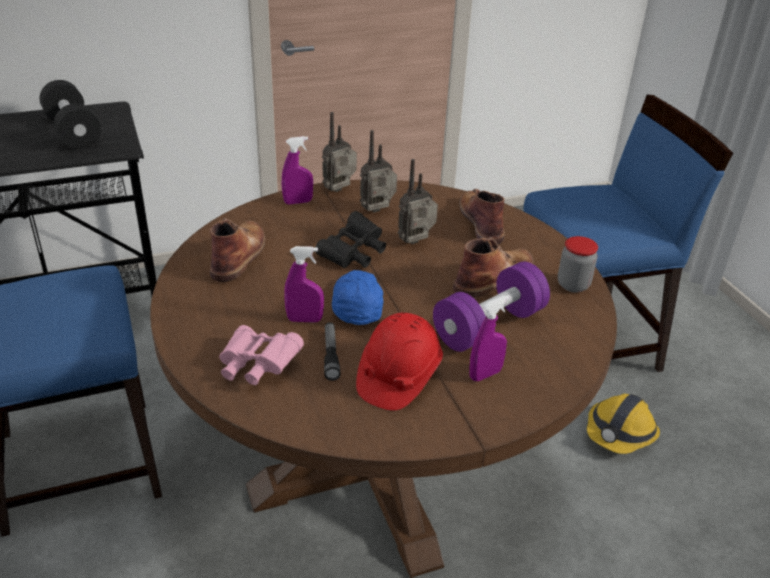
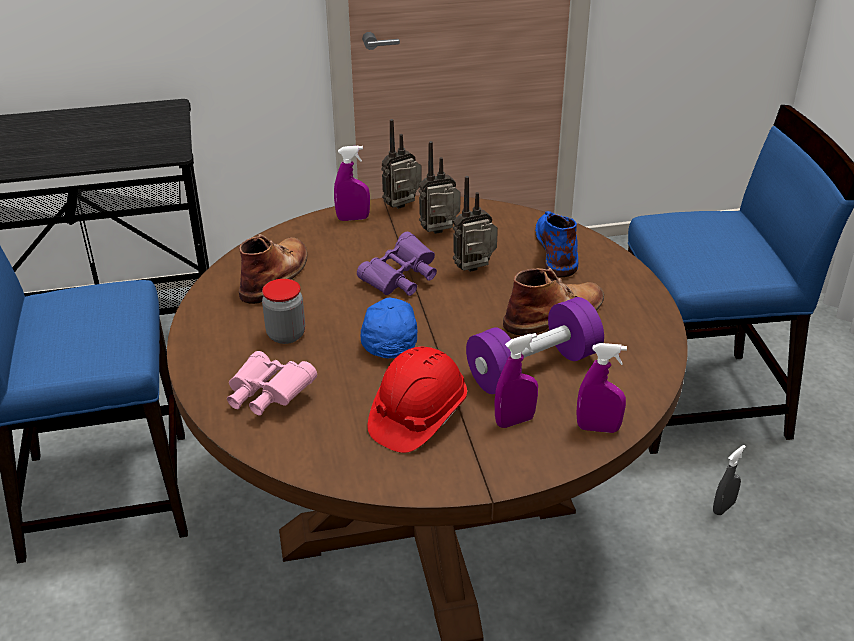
camera: 10 degrees right, 0 degrees up
(73, 132) = (124, 132): black dumbbell -> none
(304, 320) = (330, 349): purple spray bottle -> purple spray bottle (598, 428)
(331, 355) = (349, 389): flashlight -> none
(353, 254) = (401, 280): black binoculars -> purple binoculars
(481, 221) = (556, 248): brown boot -> blue boot
(573, 285) = (644, 327): jar -> jar (286, 335)
(620, 433) = (723, 508): hard hat -> grey spray bottle

